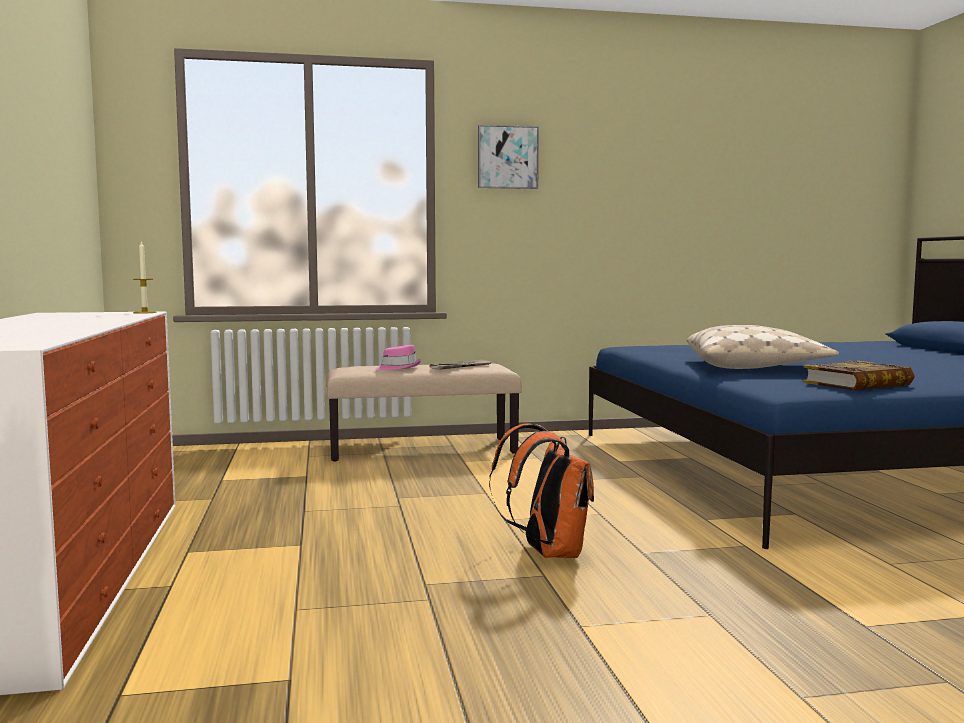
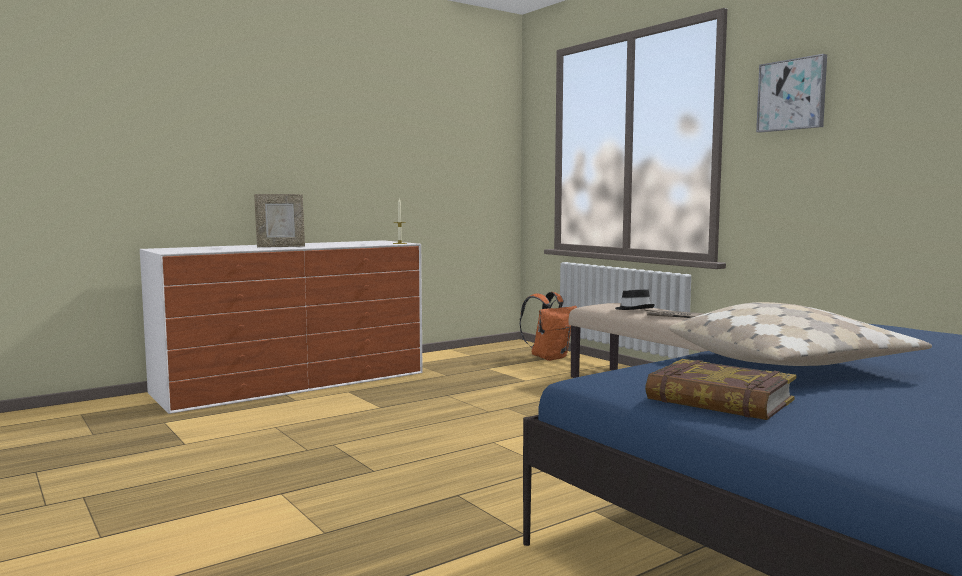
camera: 65 degrees right, 0 degrees up
(56, 326) = (281, 246): none -> picture frame
(399, 368) = (634, 309): pink hat -> black hat
(547, 553) = (425, 465): orange backpack -> orange backpack (549, 357)

